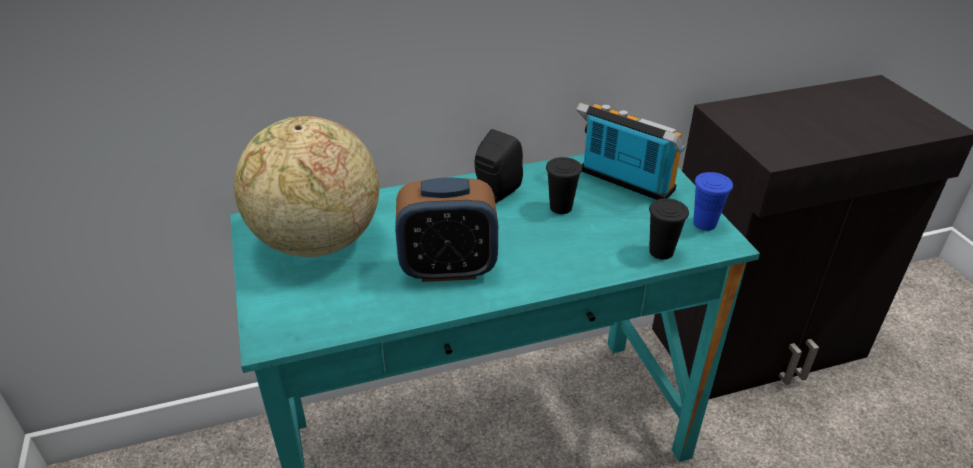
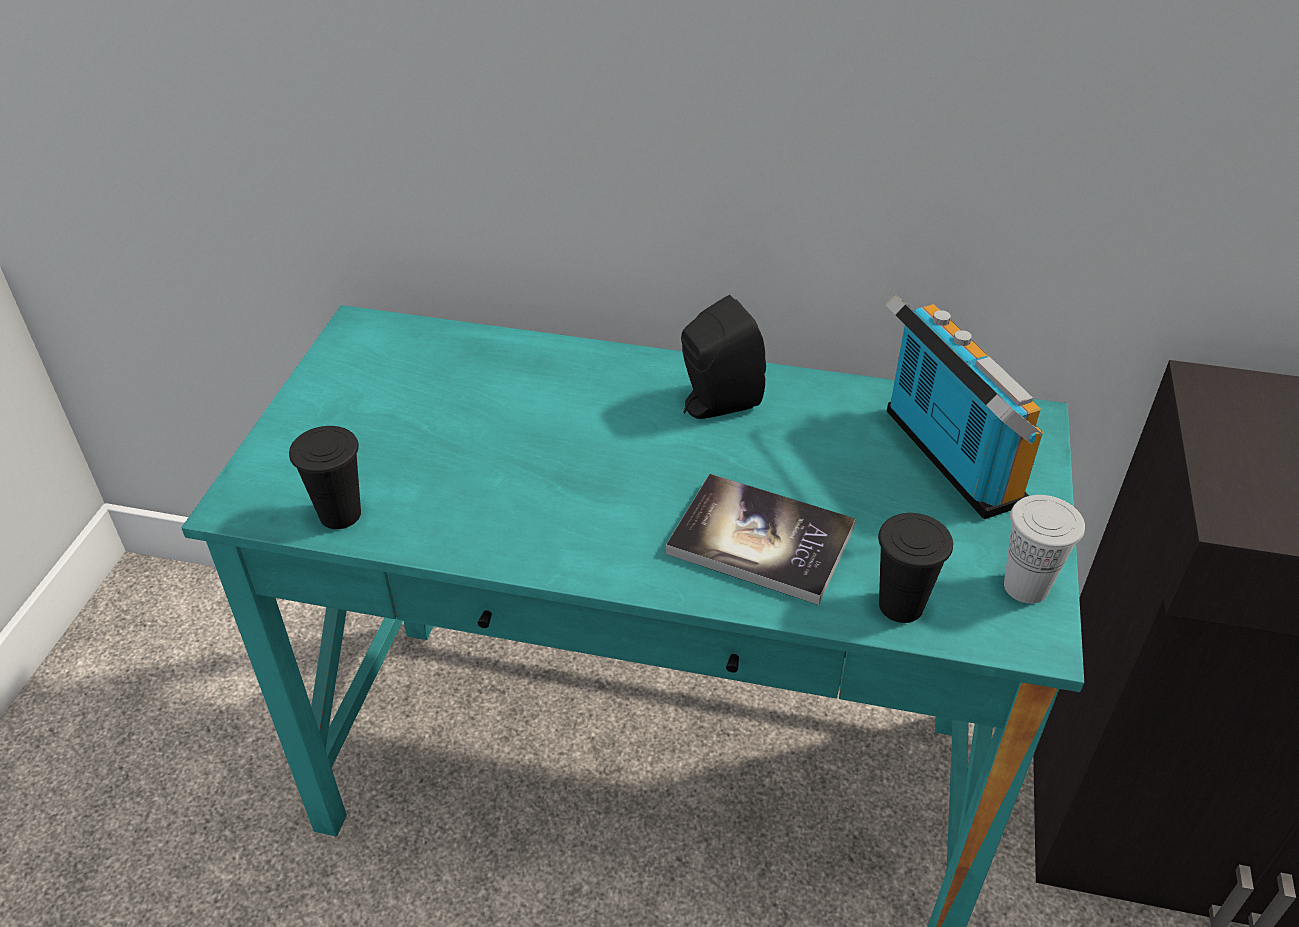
camera: 30 degrees right, 5 degrees up
(316, 242) = (409, 386): globe -> none
(448, 269) = (546, 498): alarm clock -> none
(561, 207) = (799, 463): black cup -> black cup (340, 514)
(574, 248) = (761, 540): none -> book
(704, 223) = (1025, 587): blue cup -> white cup

